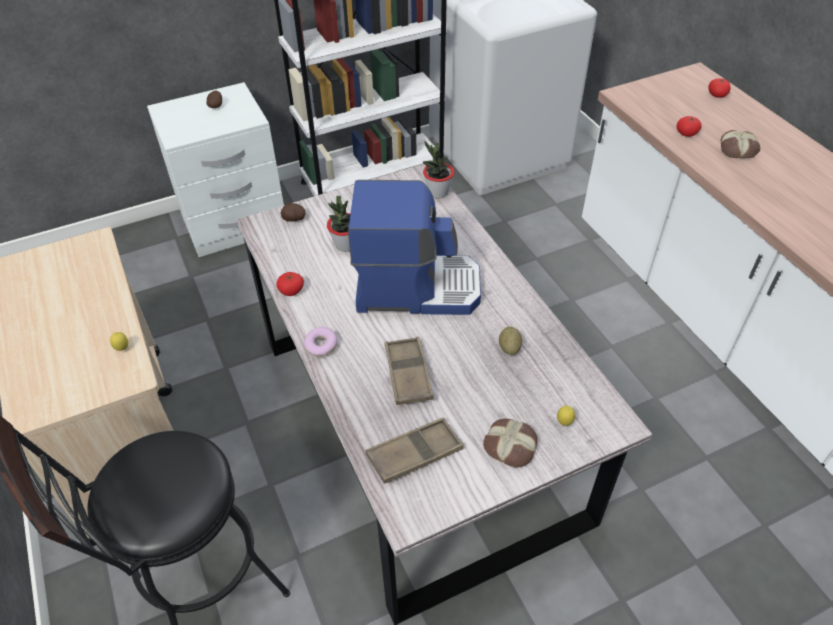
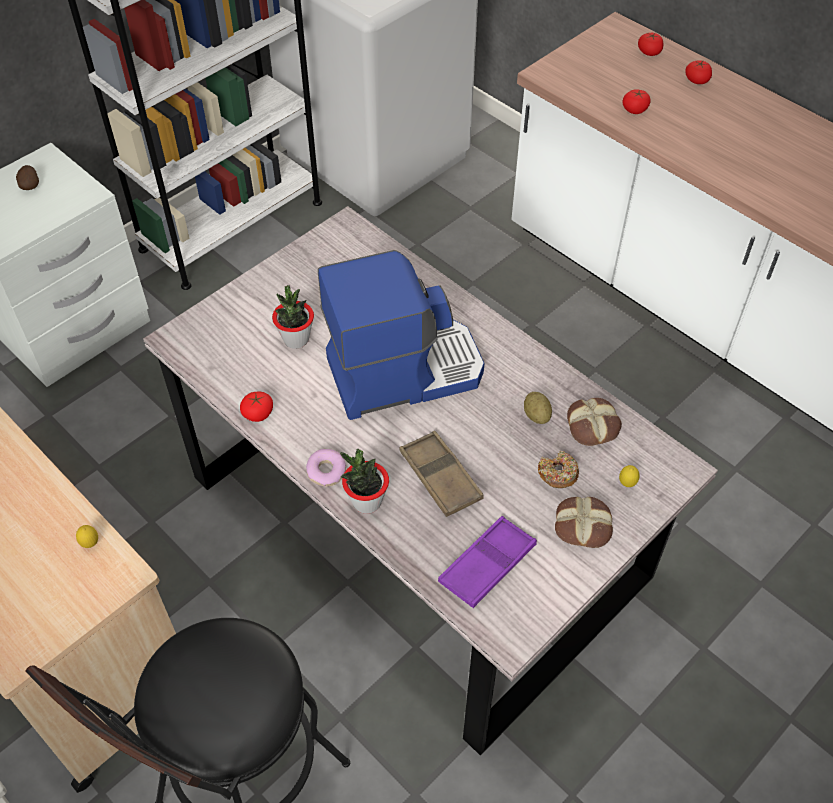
camera: 20 degrees left, 5 degrees up
(294, 219) = (216, 321): potato -> none
(414, 454) = (487, 565): brown tray -> purple tray
(438, 192) = (375, 244): potted plant -> potted plant (366, 501)
(507, 398) = (557, 474): none -> donut
(738, 149) = (696, 118): bread -> bread (593, 426)
(751, 122) = (697, 80): none -> tomato

